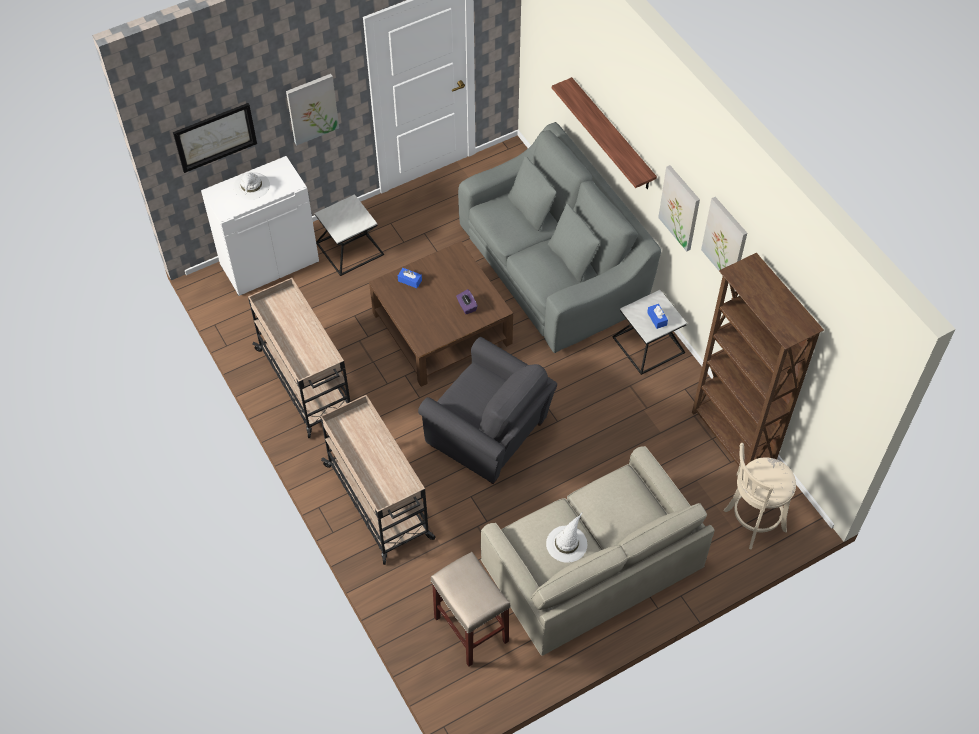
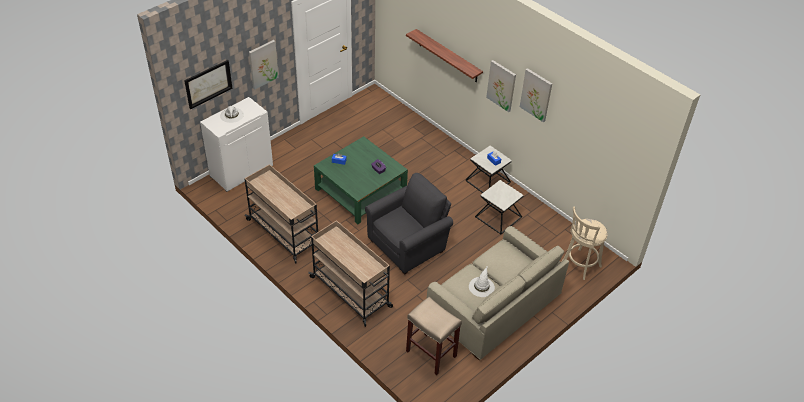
camera: 15 degrees left, 10 degrees down
(349, 249) = (290, 156): side table -> side table (498, 217)
(442, 328) = (360, 190): brown coffee table -> green coffee table
(490, 436) = (409, 245): grey armchair -> grey armchair turned 60 degrees counterclockwise
(552, 269) = (418, 150): grey sofa -> none
(732, 438) = (553, 223): brown bookcase -> none

